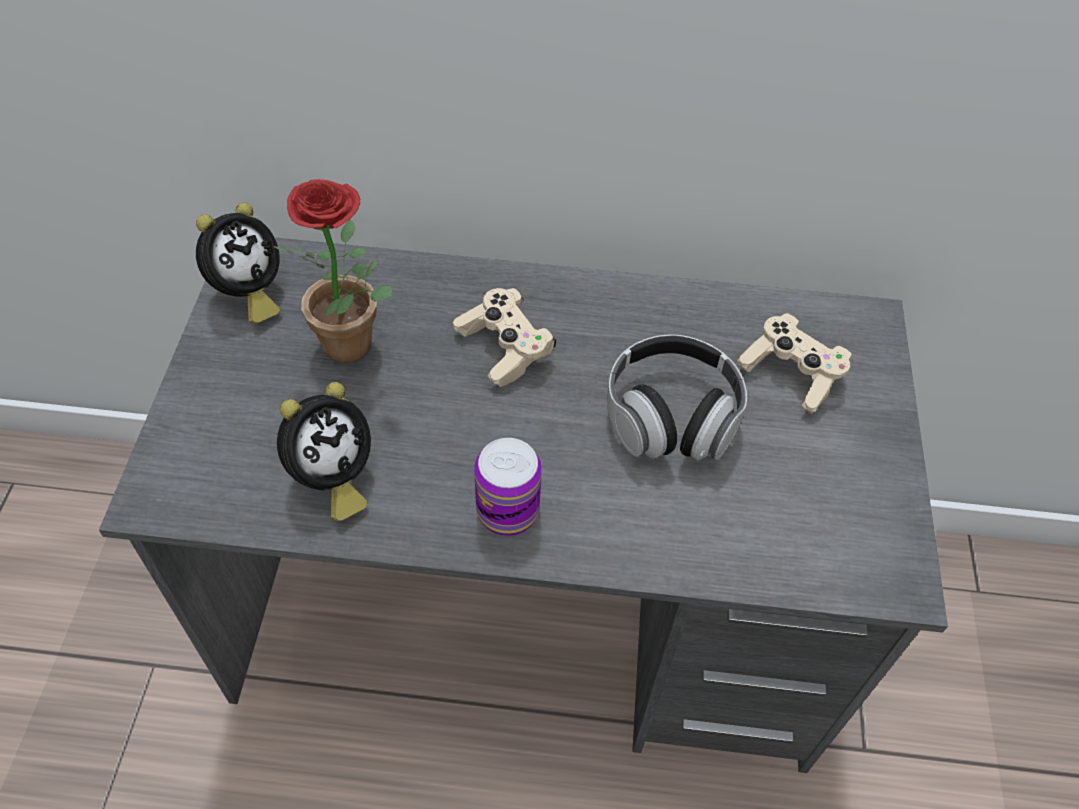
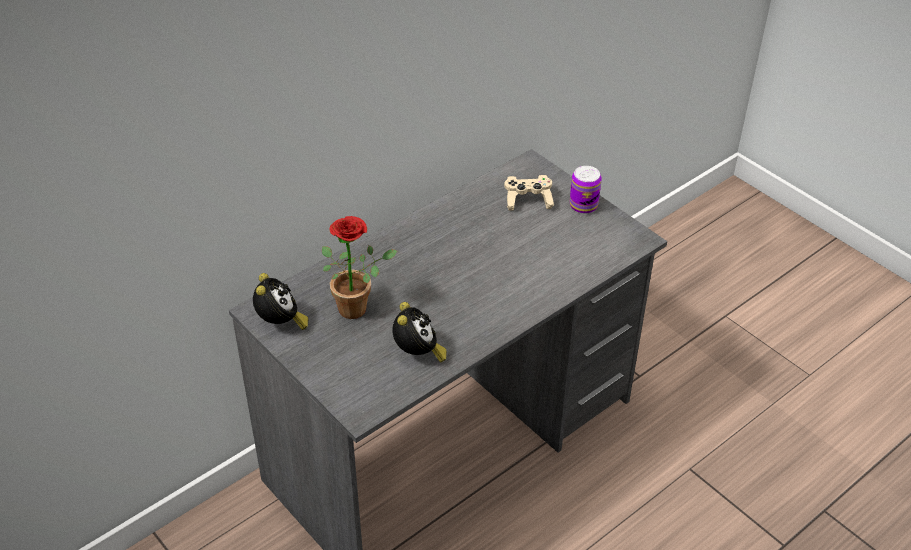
camera: 45 degrees left, 10 degrees down
(504, 347) = (415, 265): beige game controller -> none
(507, 511) = (494, 314): can -> can (583, 205)
(671, 417) = (507, 244): headphones -> none

